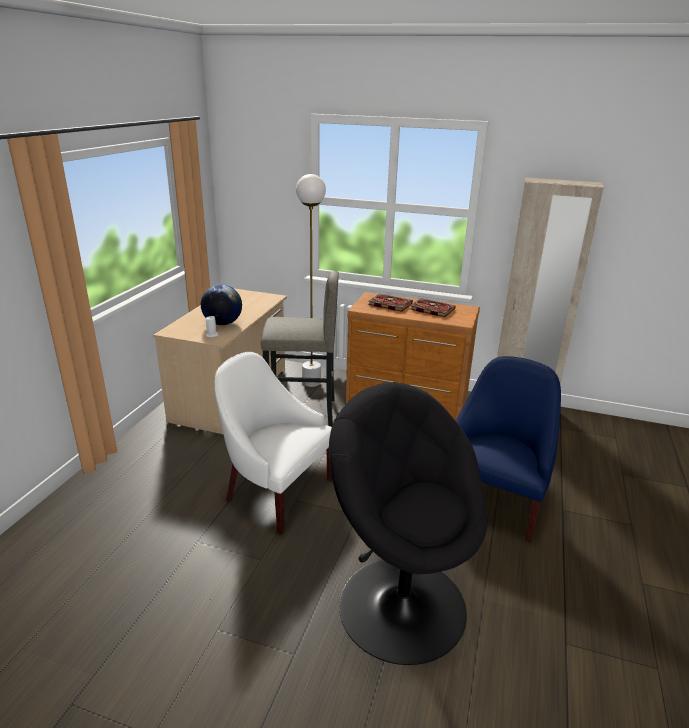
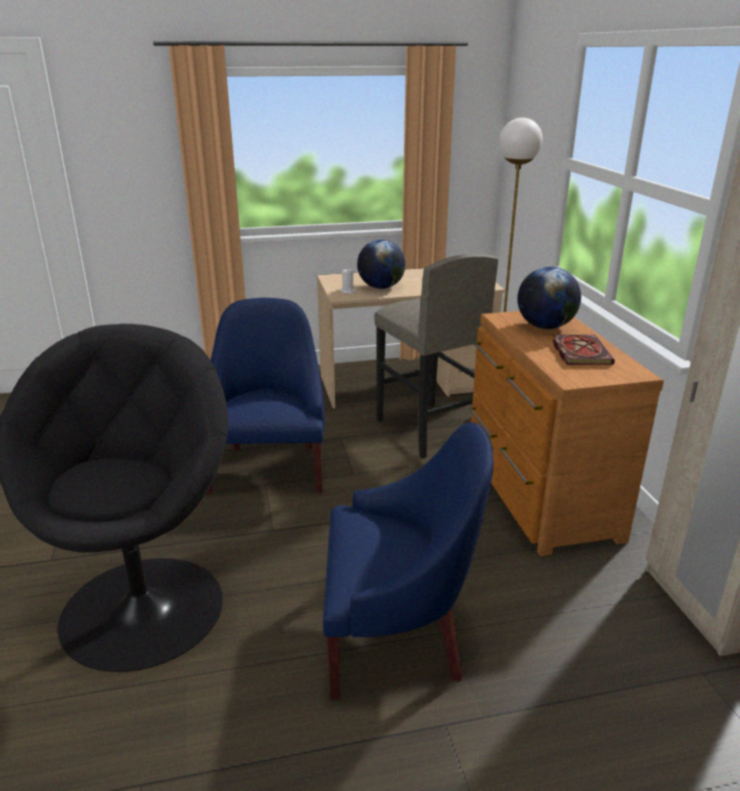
camera: 60 degrees right, 0 degrees up
(276, 491) = (269, 468): white armchair -> blue armchair
(388, 304) = (545, 327): book -> globe

